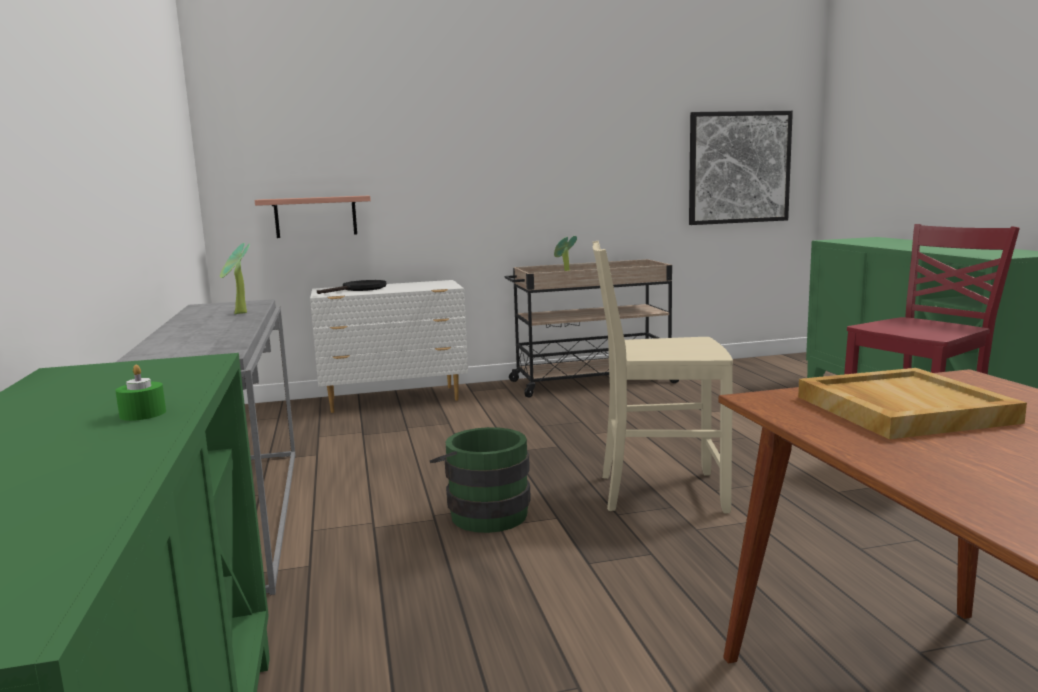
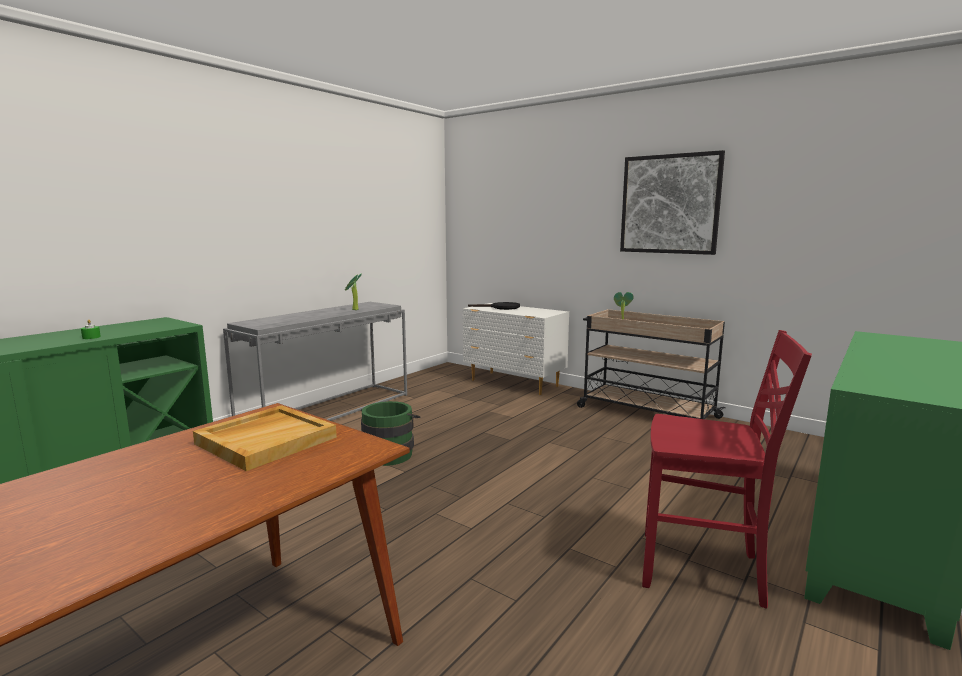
camera: 50 degrees right, 0 degrees up
(315, 216) = (496, 258): shelf -> none
(658, 492) = (478, 487): beige chair -> none
(739, 167) = (848, 244): picture -> picture (669, 204)

